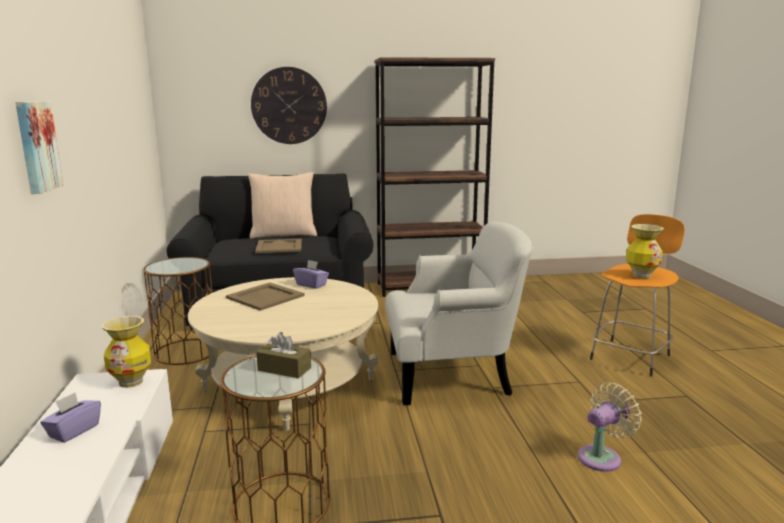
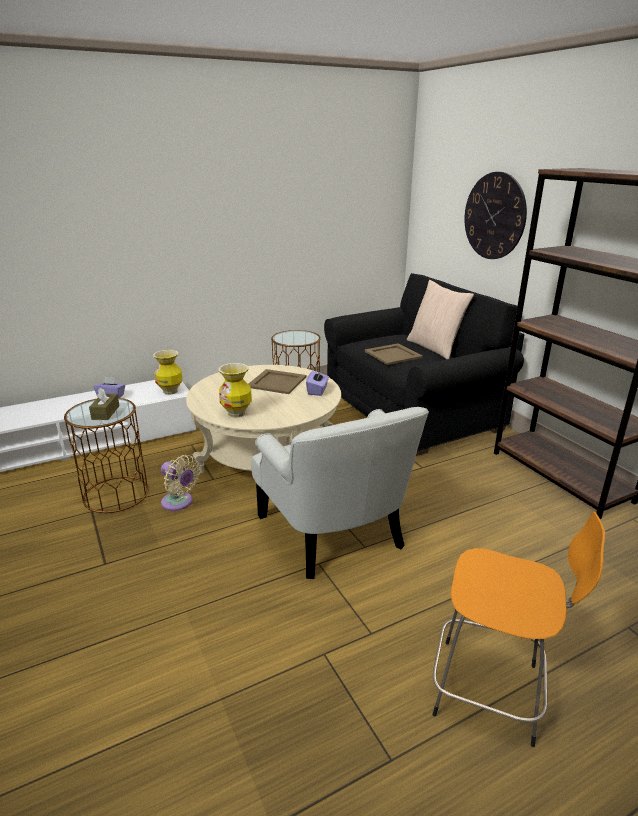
camera: 70 degrees right, 10 degrees up
(36, 146) = (163, 234): picture -> none
(602, 457) = (202, 659): beige fan -> beige fan (179, 503)
(641, 275) = (504, 590): vase -> vase (236, 413)

